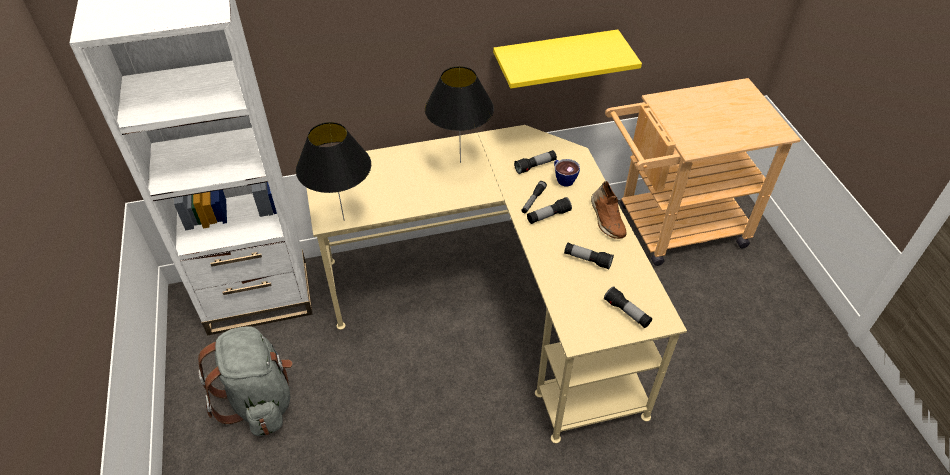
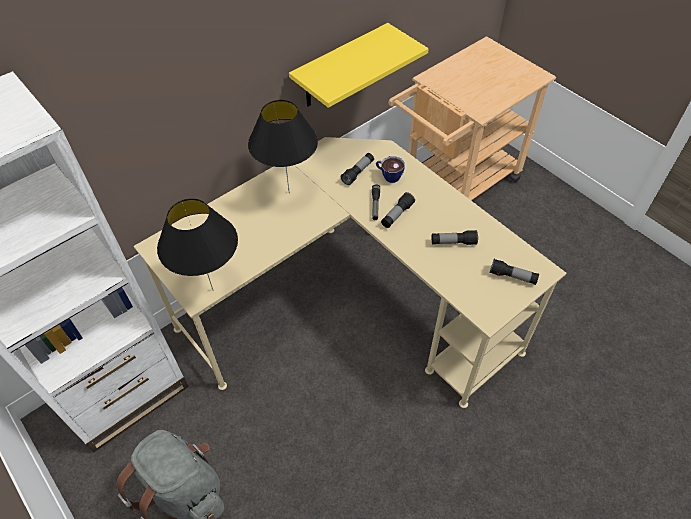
camera: 25 degrees left, 5 degrees up
(606, 219) = (446, 199): brown shoe -> none

